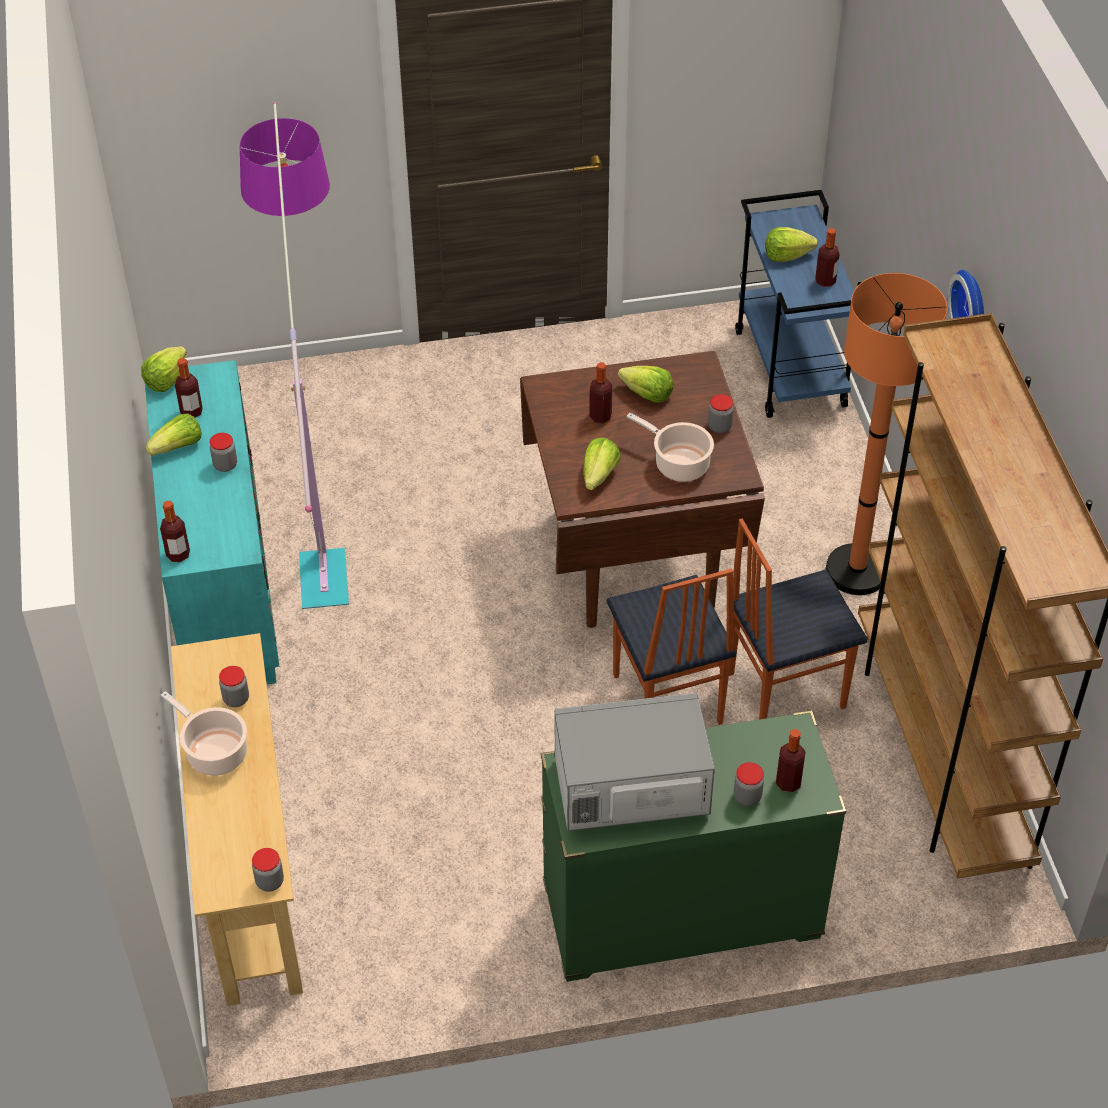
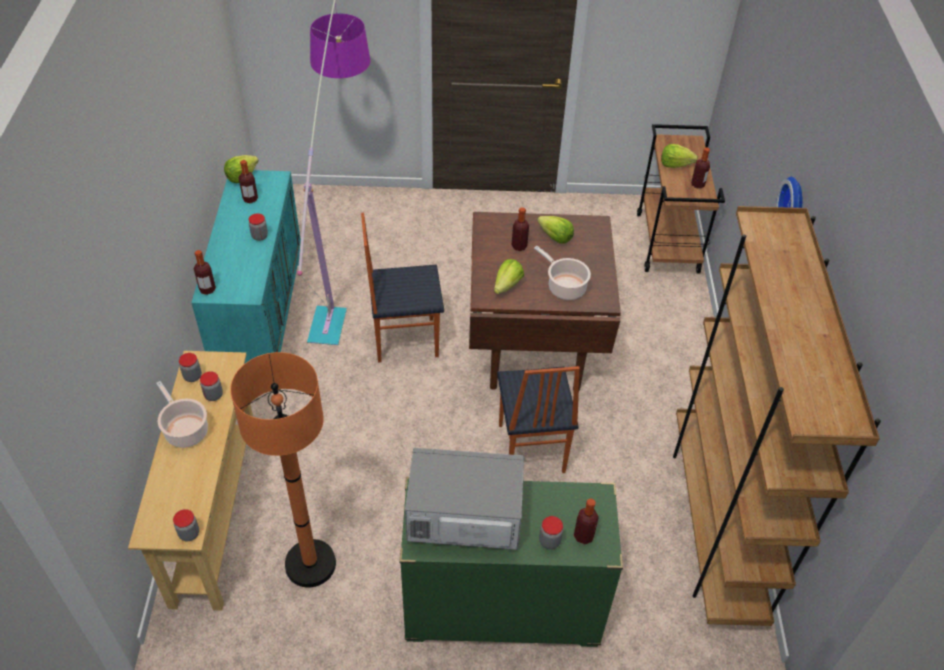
camera: 10 degrees right, 0 degrees up
(178, 447) = (233, 219): lettuce -> none
(719, 426) = (599, 266): jar -> jar (192, 376)
(784, 689) = (614, 456): chair -> chair (405, 339)
(791, 369) = (668, 243): blue cart -> brown cart
(856, 571) = (682, 384): orange floor lamp -> orange floor lamp (310, 564)

